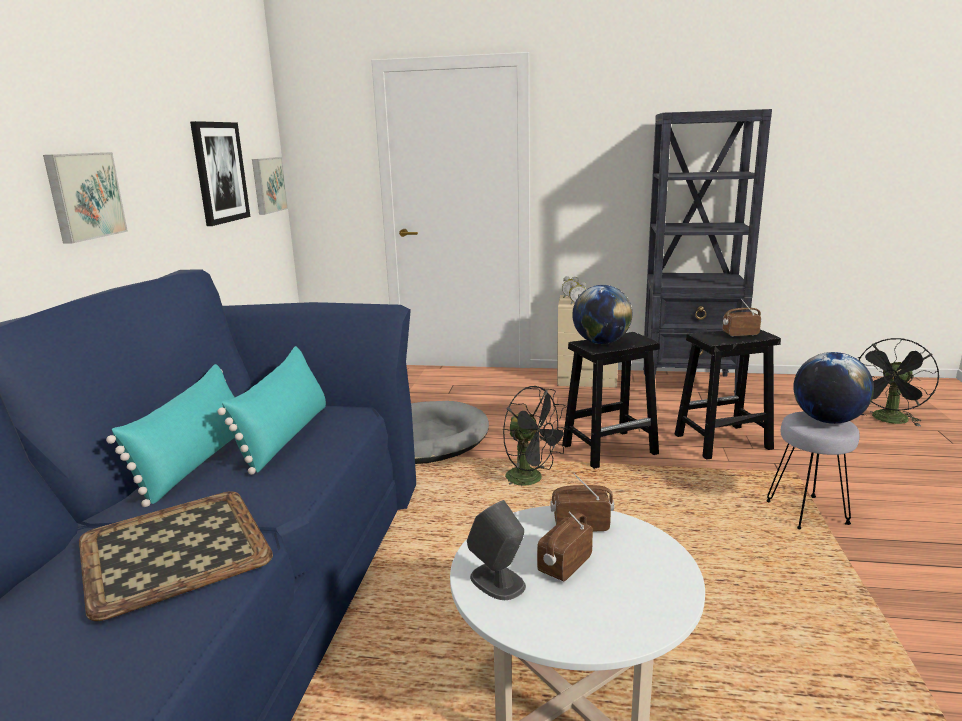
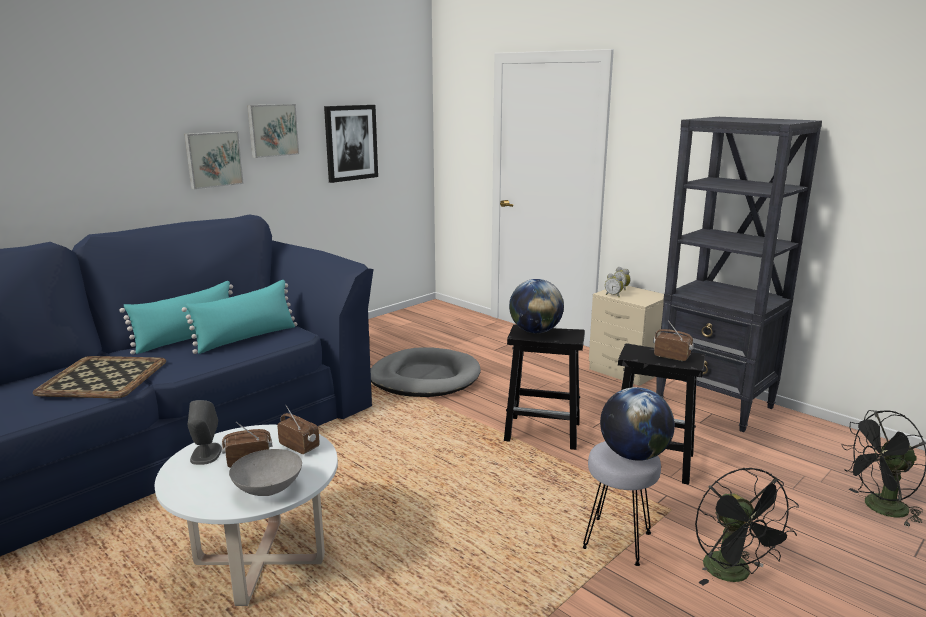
camera: 35 degrees right, 0 degrees up
(267, 185) = (408, 152): picture -> picture (272, 130)
(531, 480) = (448, 432): black fan -> black fan (734, 574)
(652, 582) = (269, 489): none -> grey bowl

